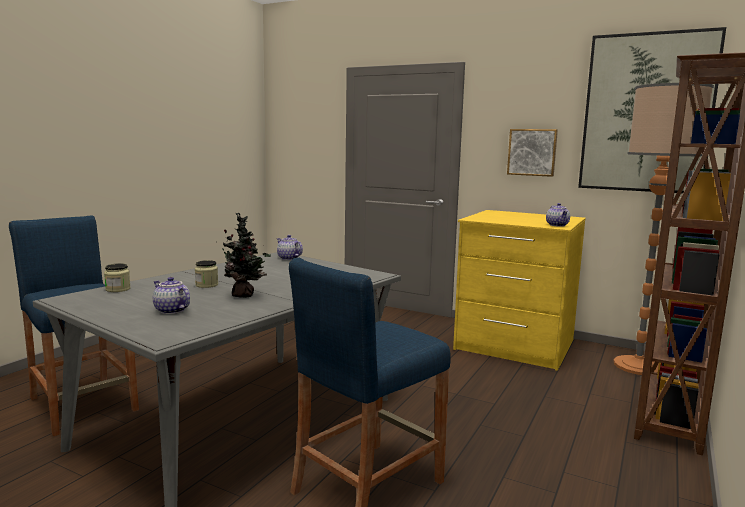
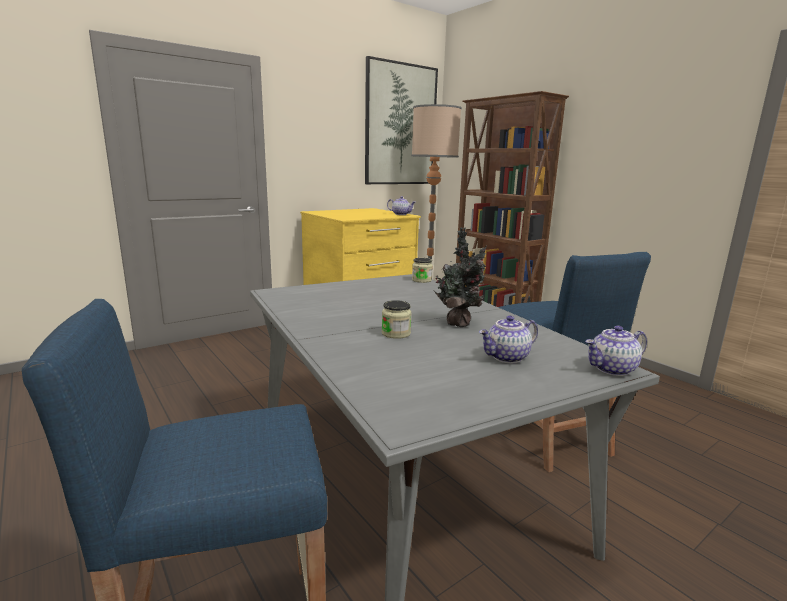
camera: 65 degrees left, 5 degrees up
(118, 289) = (373, 381): jar -> jar (421, 280)
(288, 258) = (300, 290): teapot -> teapot (612, 369)
(532, 152) = (329, 155): picture -> none

